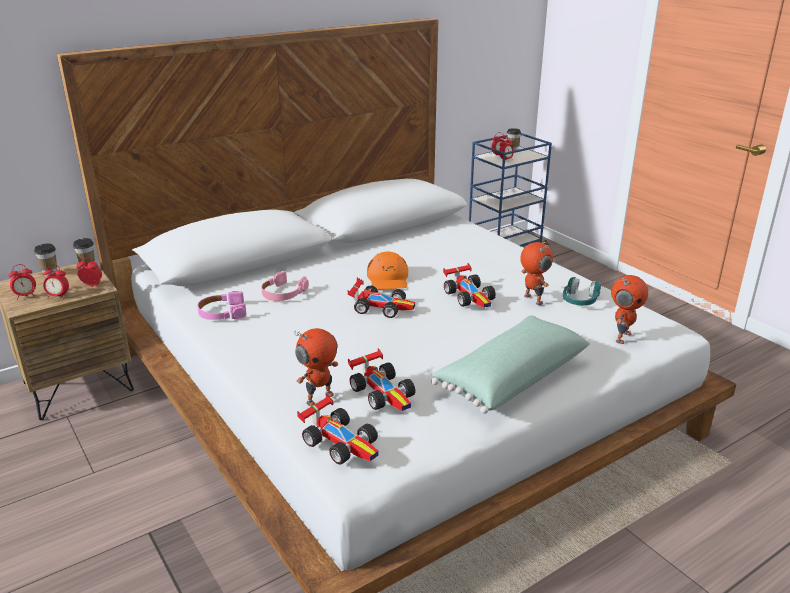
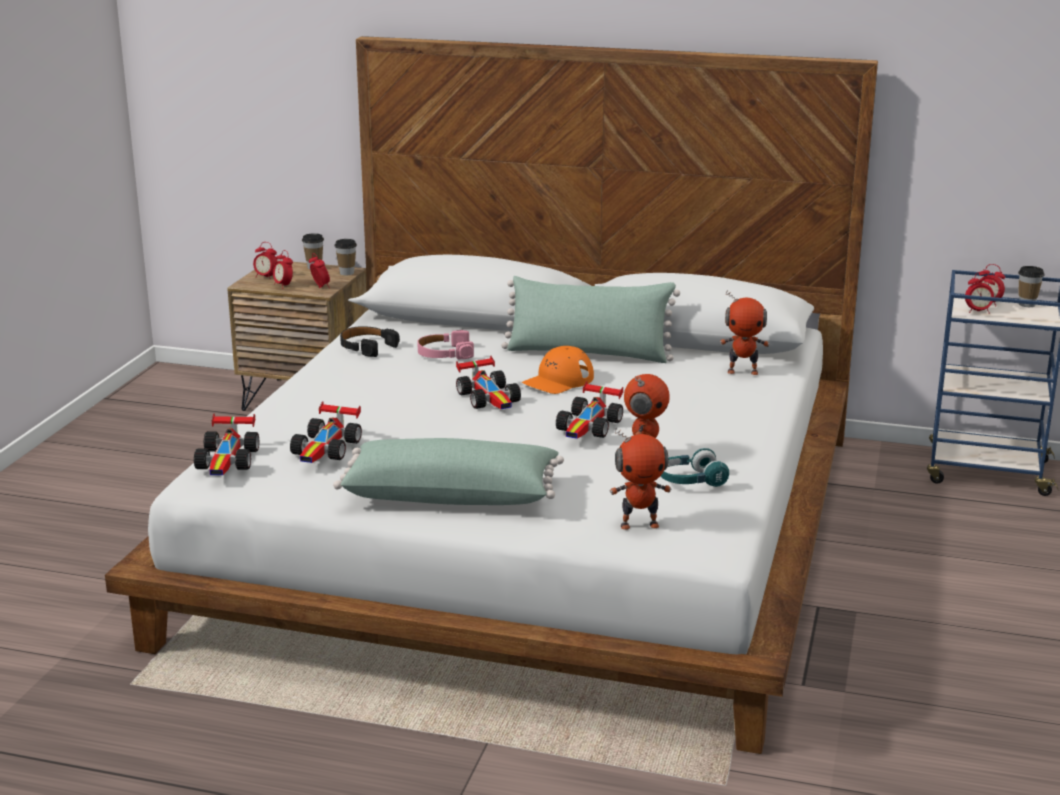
camera: 50 degrees right, 5 degrees down
(222, 313) = (367, 347): pink headphones -> black headphones
(319, 398) = (282, 429): toy robot -> toy robot (743, 371)
(359, 256) = (588, 353): none -> green pillow

